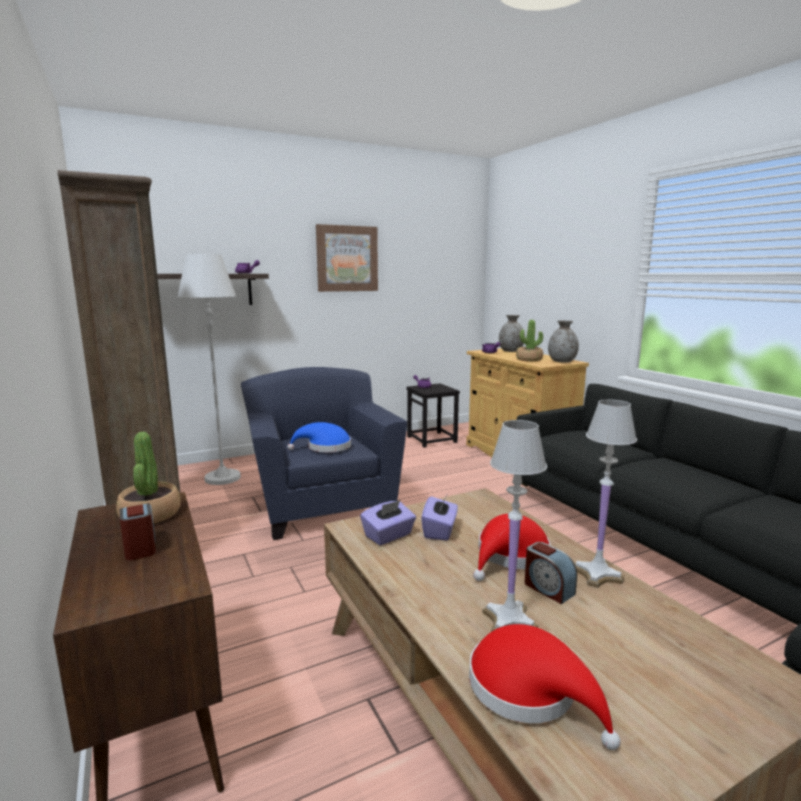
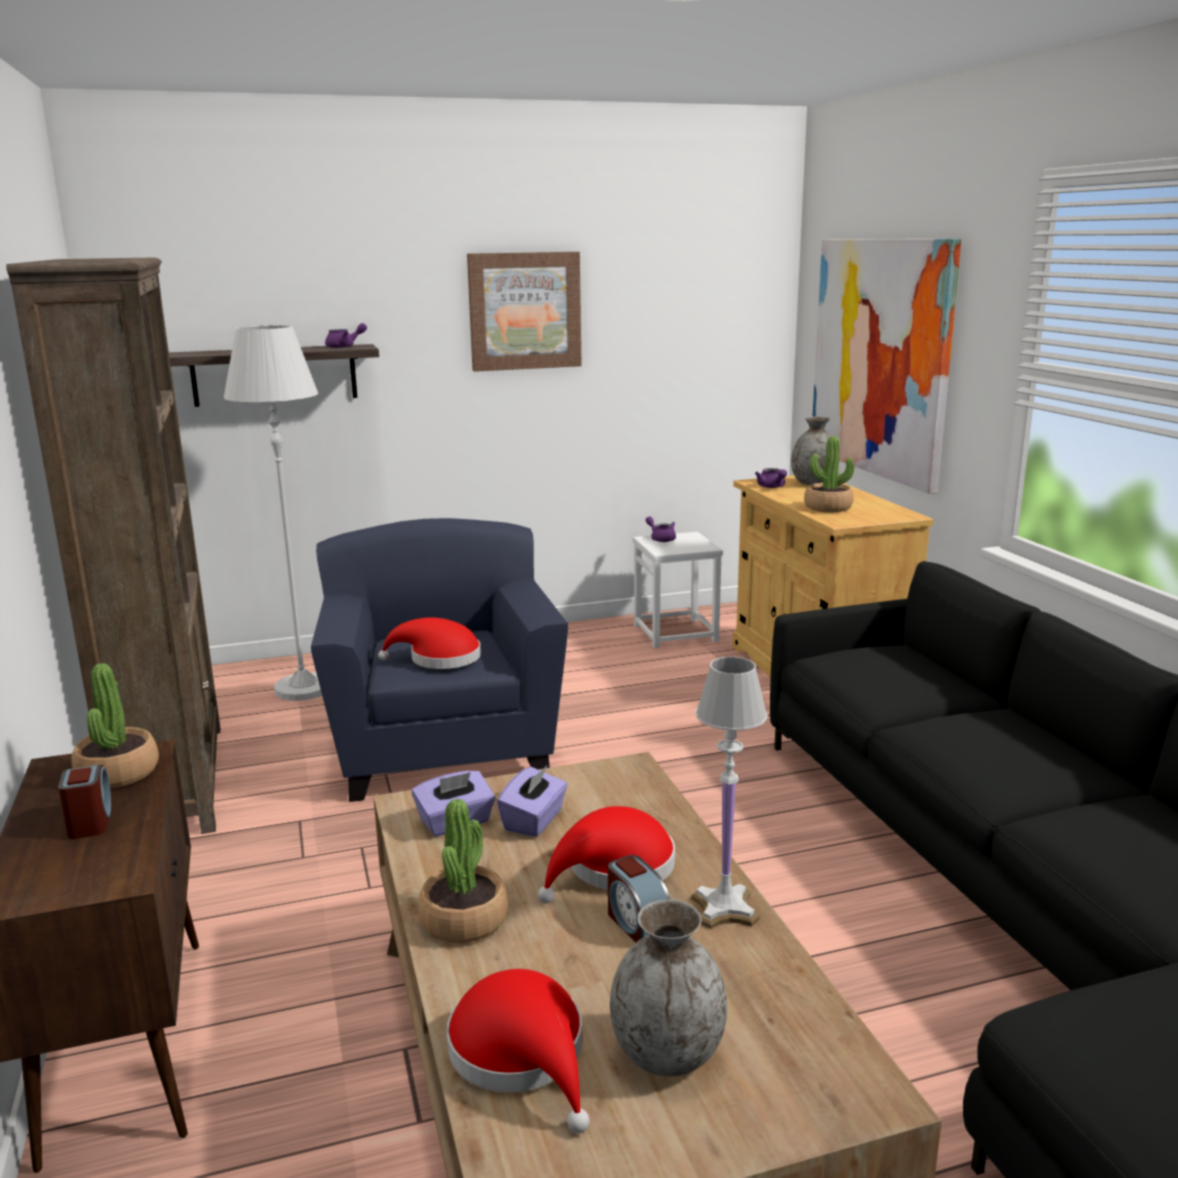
camera: 10 degrees right, 5 degrees up
(325, 447) = (439, 658): blue hat -> red hat
(430, 597) = (464, 920): none -> potted plant
(432, 439) = (676, 633): black stool -> white stool
(508, 620) = (552, 963): white table lamp -> none
(543, 283) = (880, 358): none -> picture
(562, 361) = (885, 515): grey vase -> grey vase (668, 1054)

